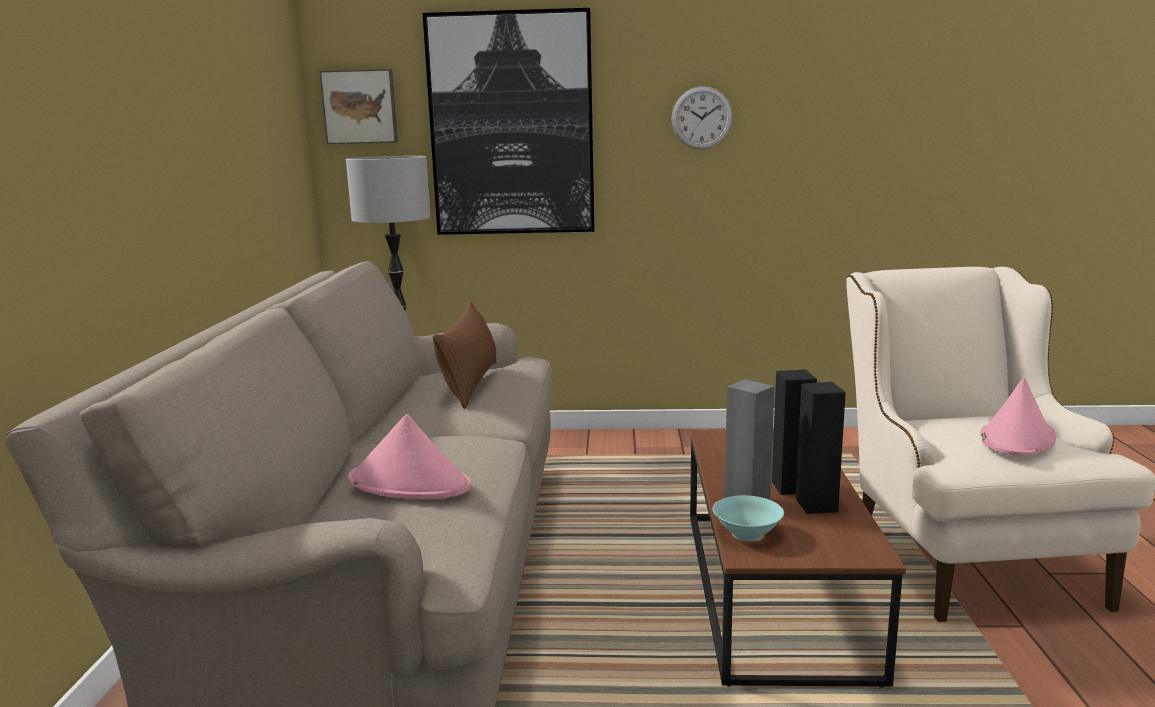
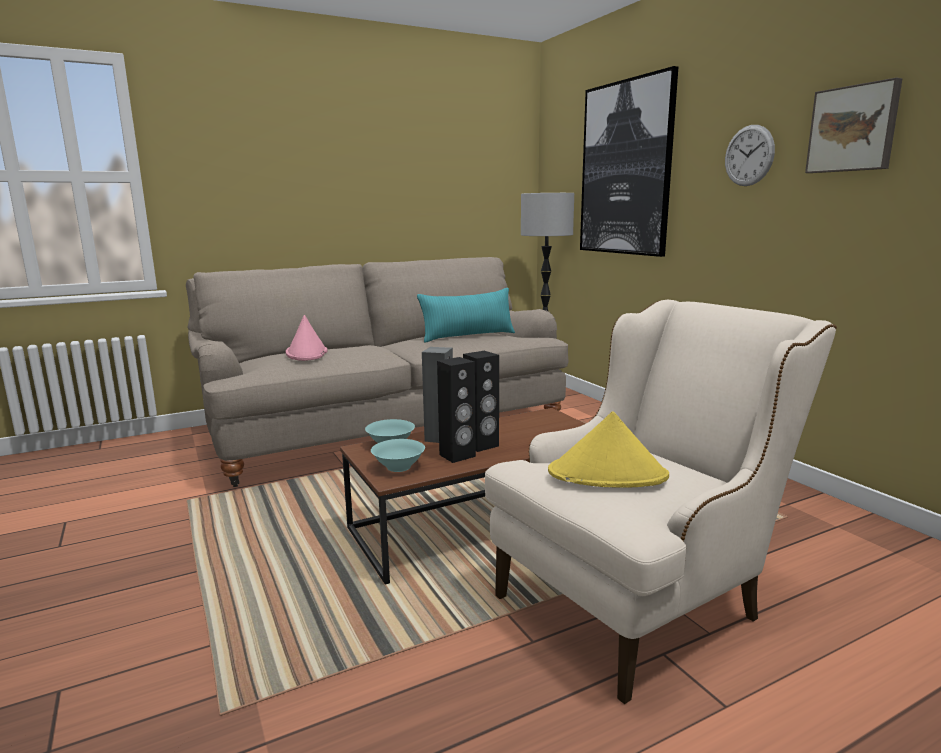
camera: 60 degrees right, 0 degrees up
(360, 107) = (558, 160): picture -> picture (853, 129)
(470, 384) = (468, 336): brown pillow -> turquoise pillow
(833, 542) = (399, 467): none -> turquoise bowl
(1017, 438) = (608, 475): pink hat -> yellow hat

